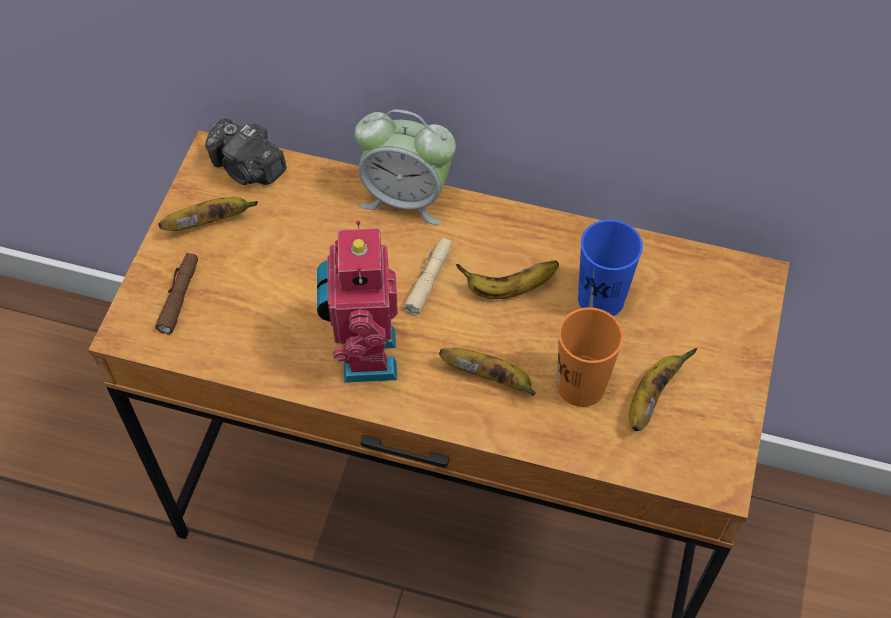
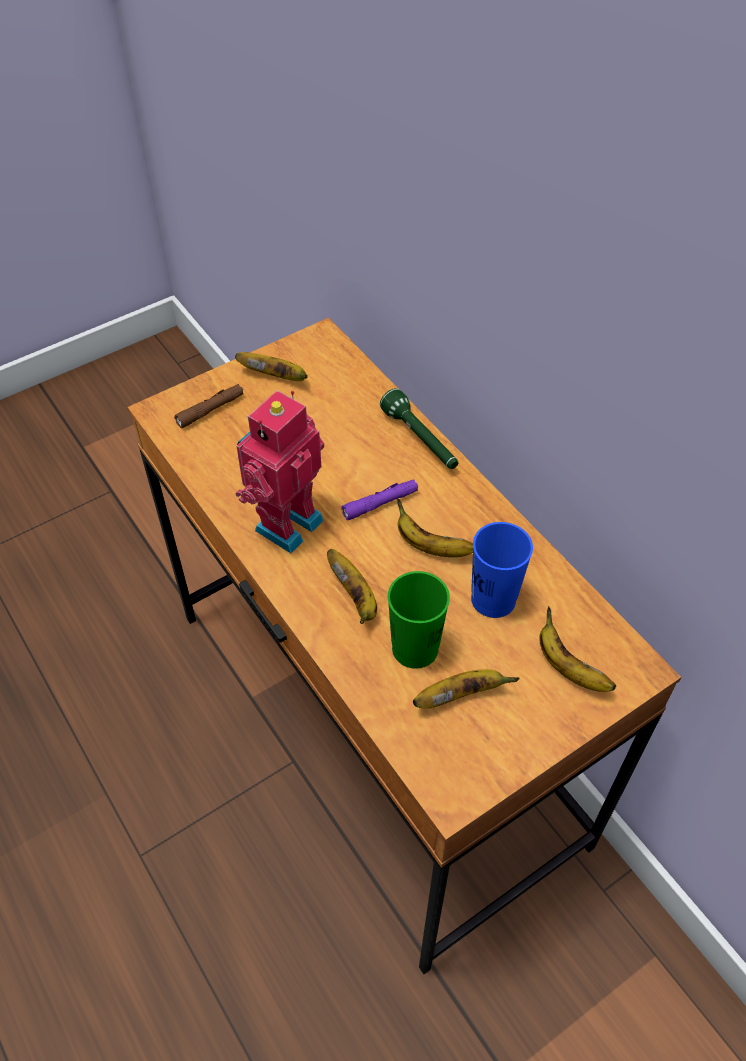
camera: 40 degrees right, 5 degrees down
(248, 169) = (334, 359): camera -> none
(406, 197) = (420, 440): alarm clock -> green flashlight
(428, 280) = (380, 503): beige flashlight -> purple flashlight
(581, 385) = (415, 648): orange cup -> green cup
(707, 314) = (568, 668): none -> banana

